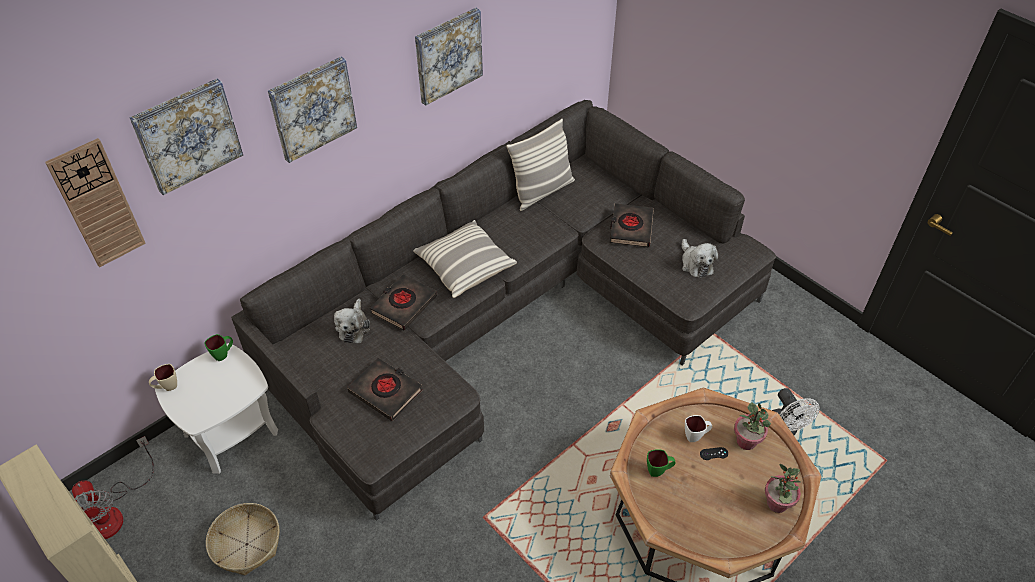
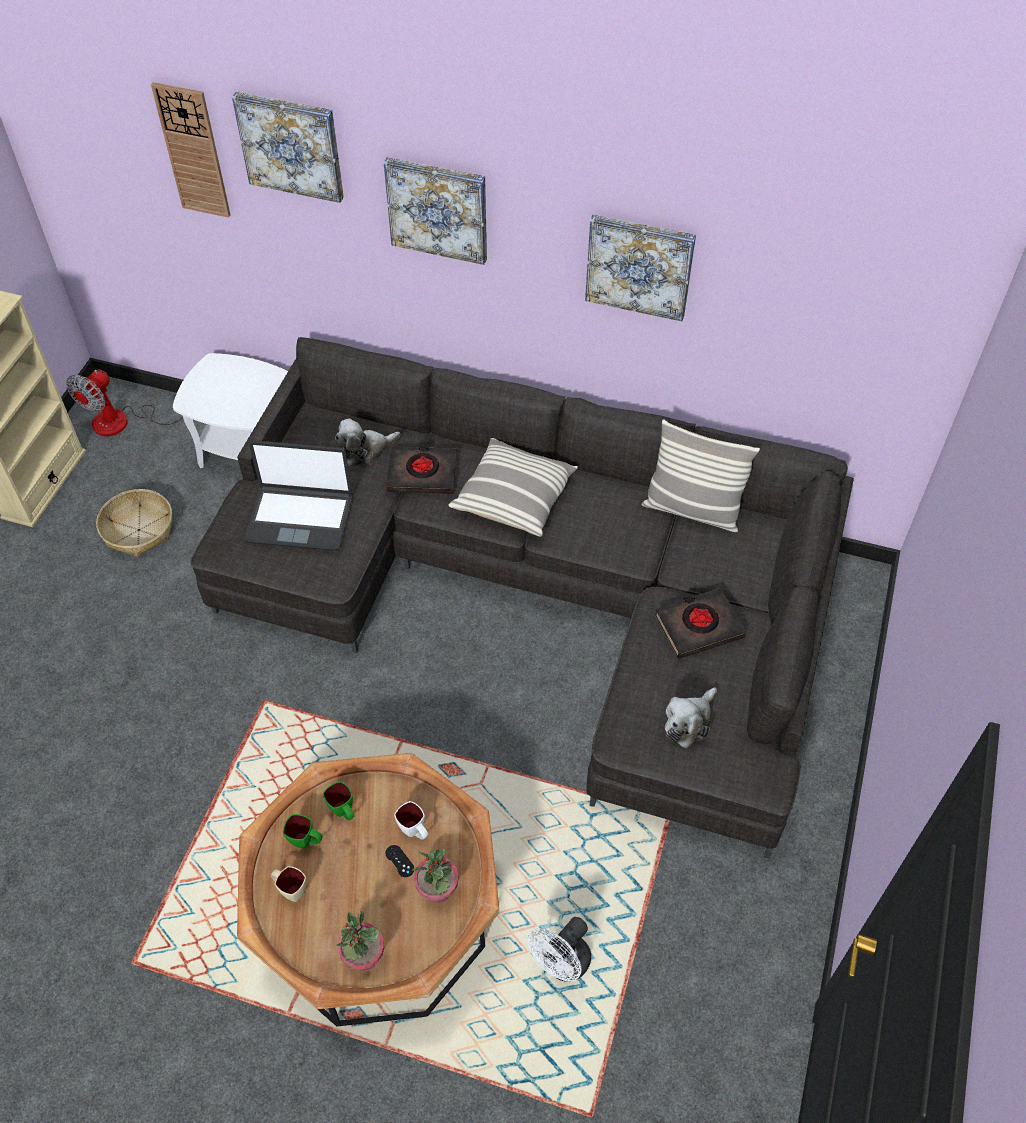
camera: 60 degrees right, 5 degrees up
(167, 387) = (213, 361): beige mug -> beige mug (290, 890)
(223, 354) = (273, 376): green mug -> green mug (306, 842)
(386, 391) = (300, 518): black book -> laptop

